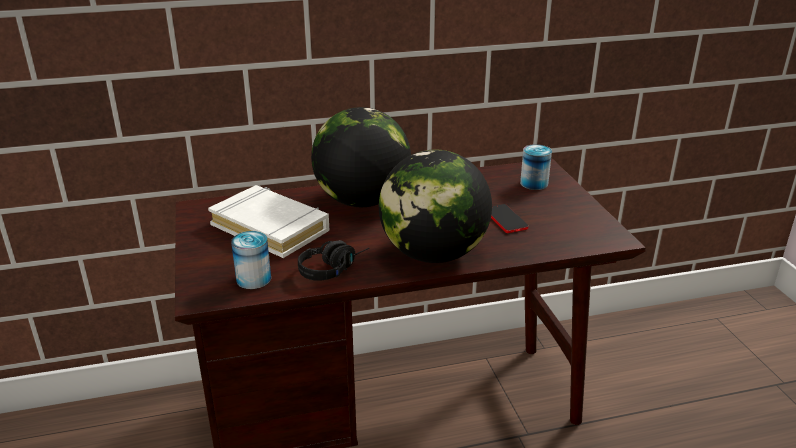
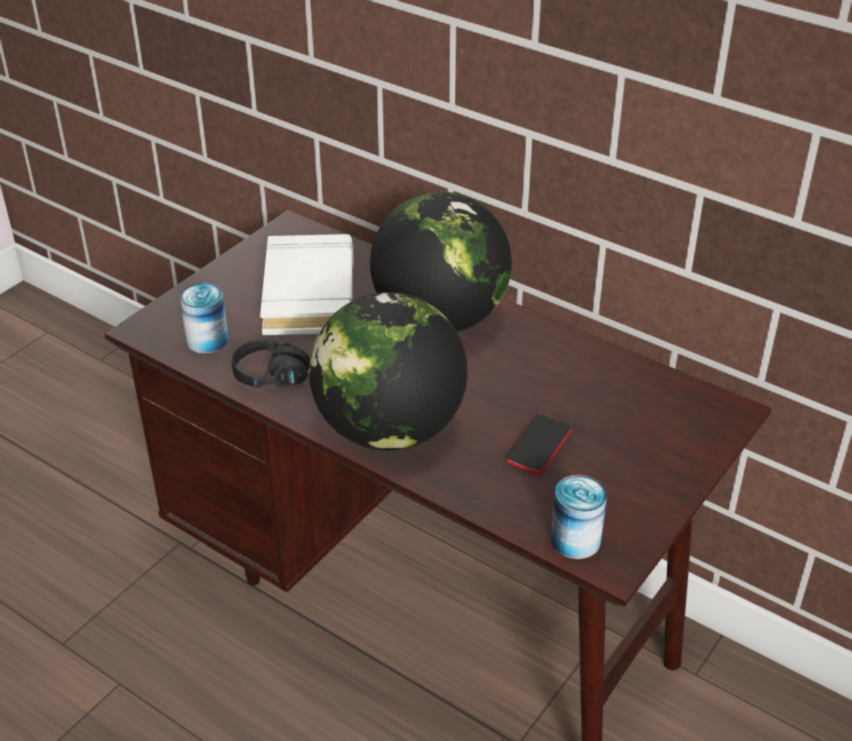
camera: 50 degrees right, 10 degrees up
(534, 183) = (669, 425): can -> can (575, 540)

